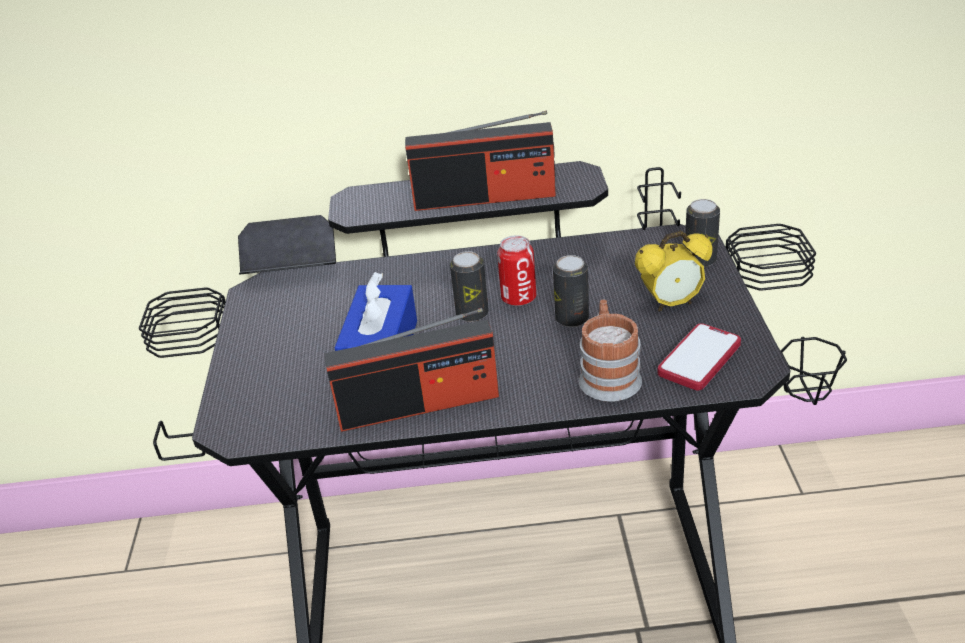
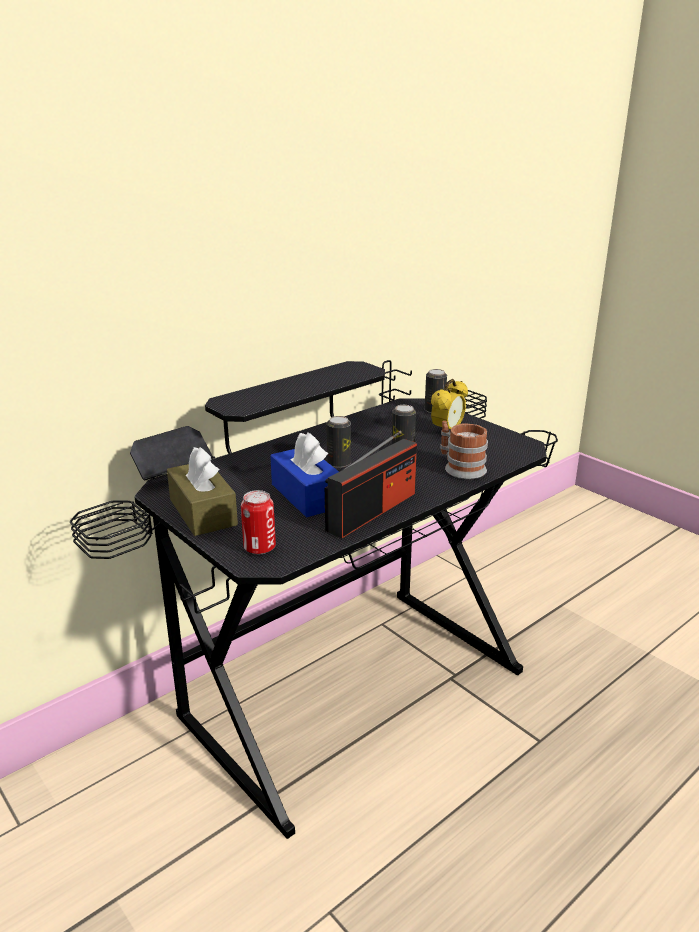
camera: 40 degrees left, 10 degrees down
(259, 336) = (203, 512): none -> brown tissue box
(485, 197) = (317, 385): radio -> none
(518, 298) = (357, 449): can -> can (259, 548)
(699, 359) = (495, 449): phone -> none

